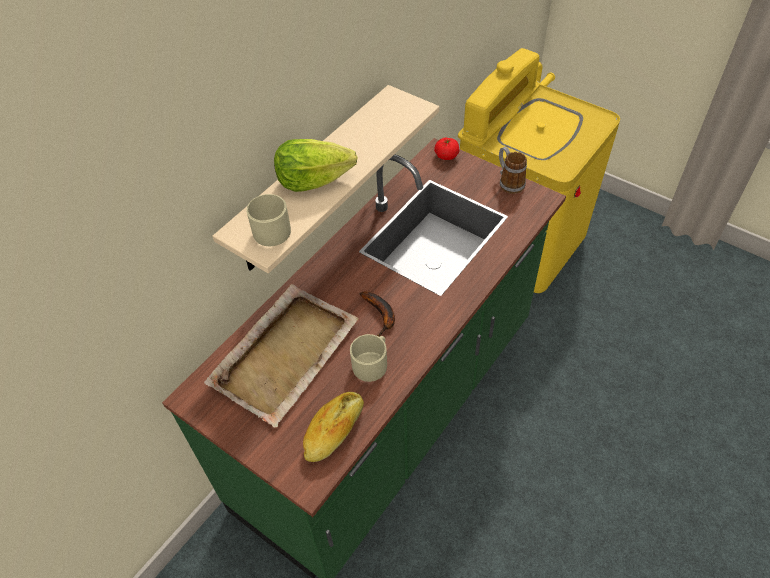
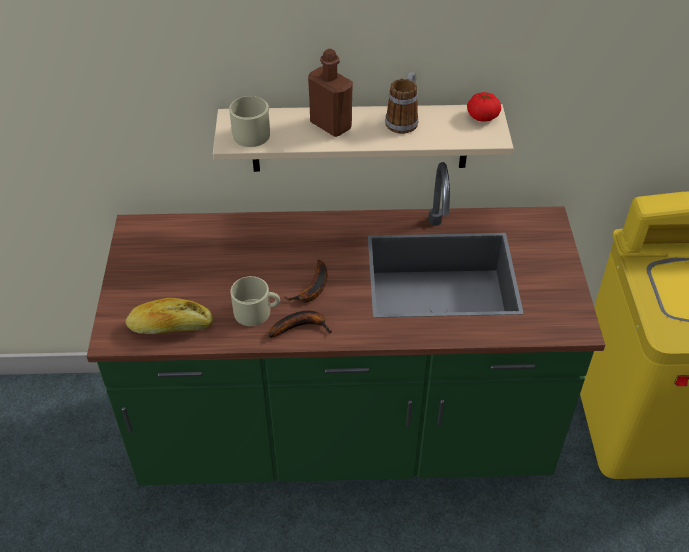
camera: 50 degrees right, 5 degrees down
(286, 353) = (219, 254): beige tray -> none
(313, 180) = (330, 125): lettuce -> brown bottle
(412, 343) = (301, 326): none -> banana
(446, 155) = (551, 227): tomato -> tomato (482, 117)
(508, 182) = (570, 290): mug -> mug (404, 120)

